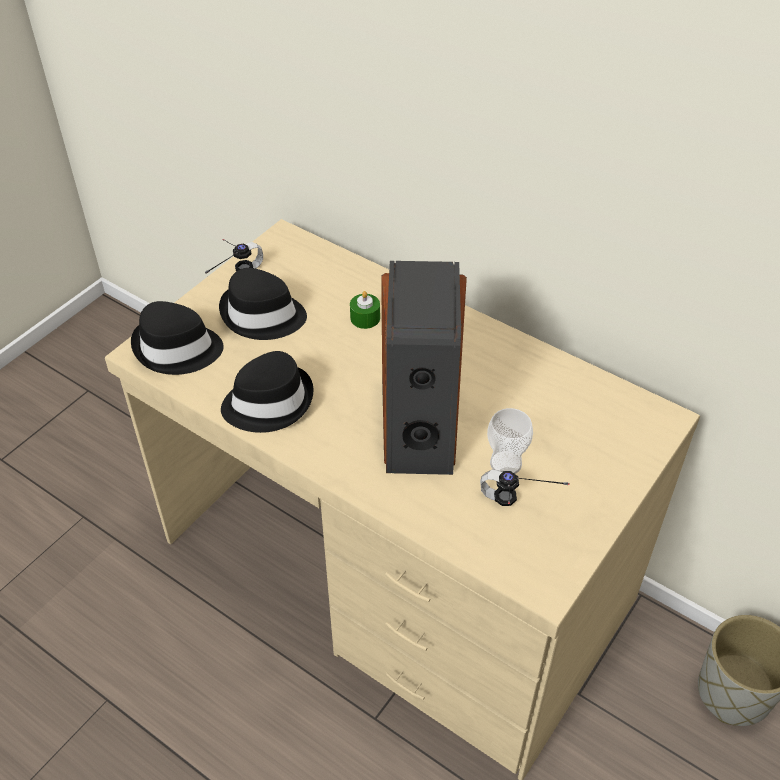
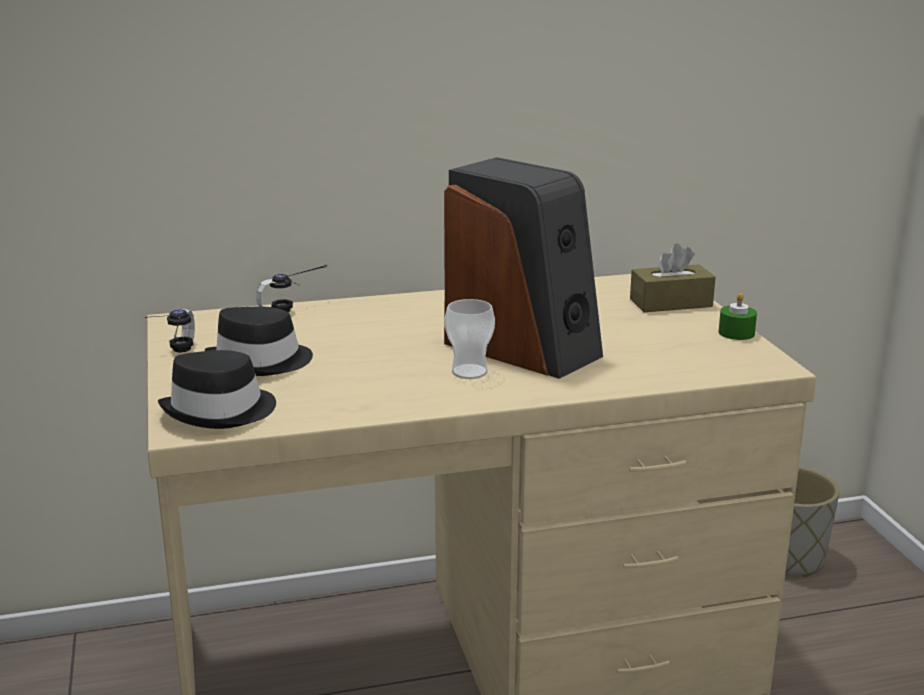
camera: 50 degrees left, 25 degrees down
(268, 401) = (381, 395): black hat -> none
(365, 318) = (356, 326): green candle -> green candle (736, 333)
(505, 463) = (622, 336): cup -> cup (469, 372)
(517, 510) = (678, 349): headphones -> headphones (298, 311)
(614, 454) = (671, 303): none -> brown tissue box

